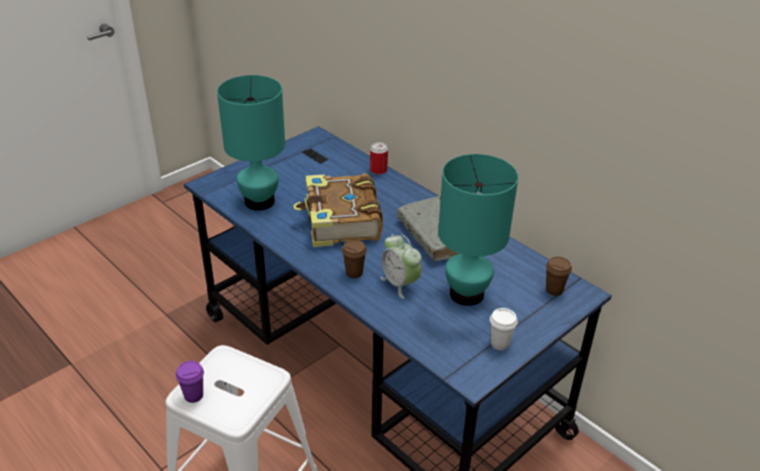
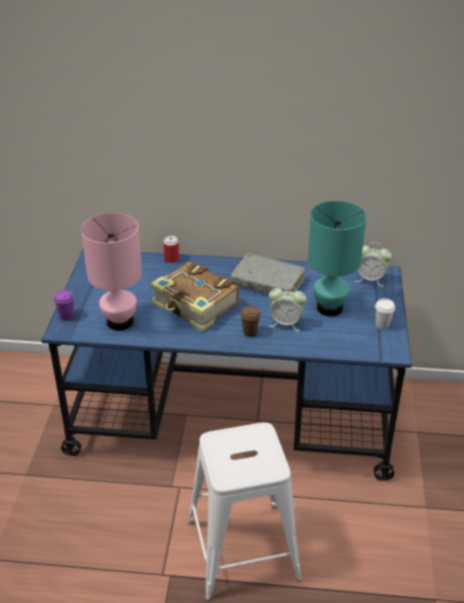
camera: 40 degrees left, 0 degrees up
(193, 395) = (230, 473): purple cup -> purple cup (66, 316)
(260, 201) = (120, 321): turquoise table lamp -> pink table lamp
(554, 290) = (370, 280): brown cup -> alarm clock

